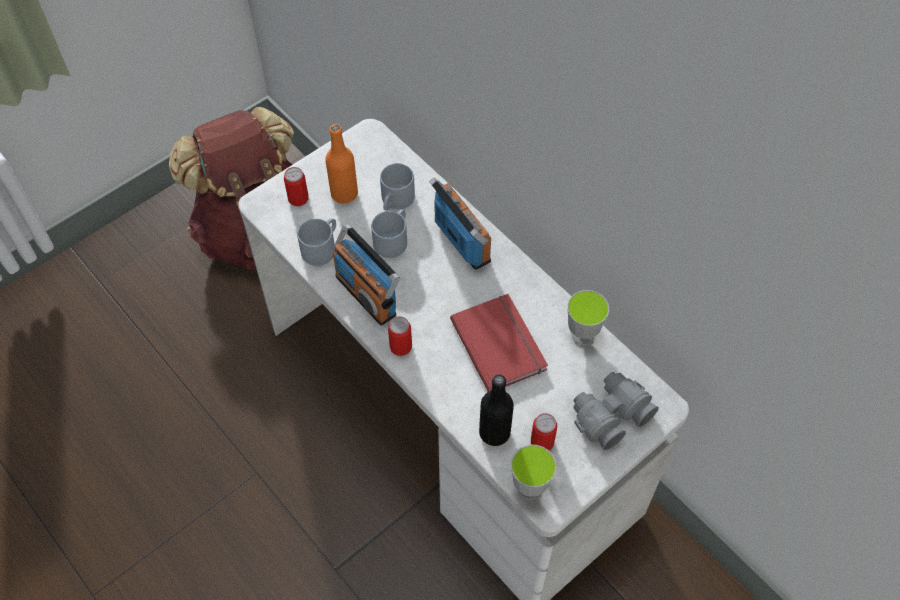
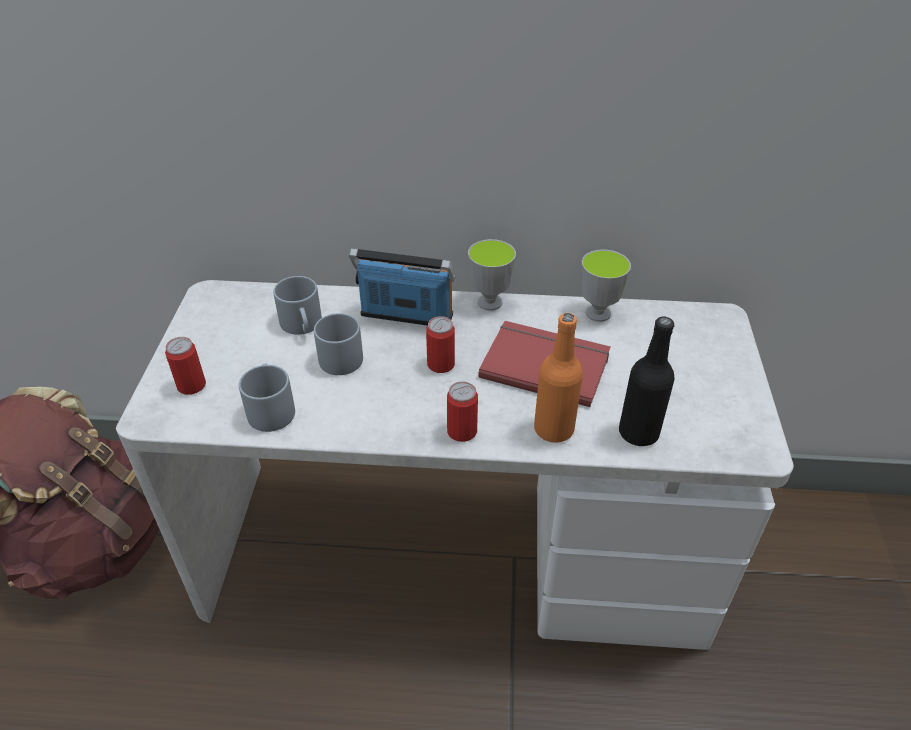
camera: 45 degrees left, 15 degrees down
(344, 193) = (240, 351): orange bottle -> orange bottle (553, 429)
(366, 295) = (371, 414): radio -> none
(529, 488) = (728, 451): cup -> cup (490, 302)
(542, 442) = (683, 409): can -> can (441, 364)
(610, 414) = (699, 350): grey binoculars -> none

